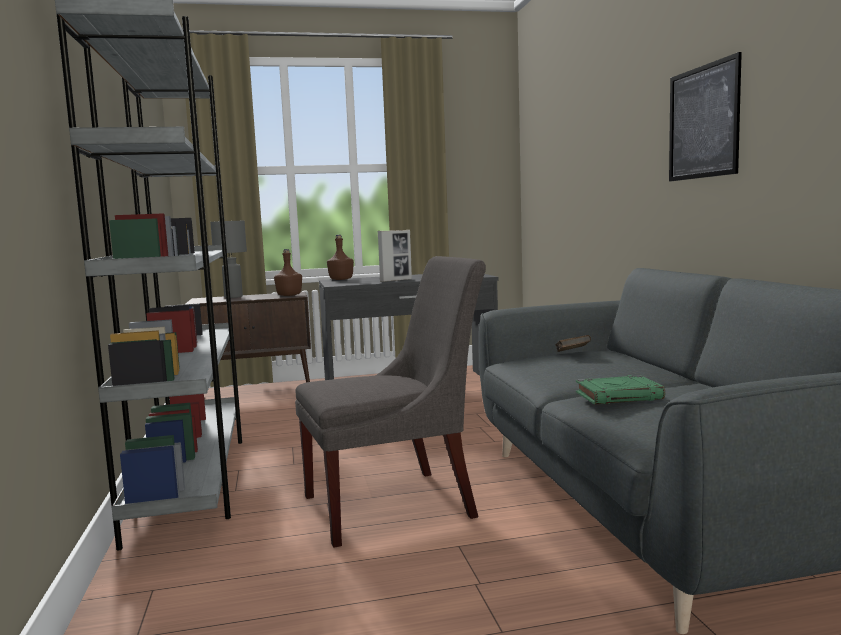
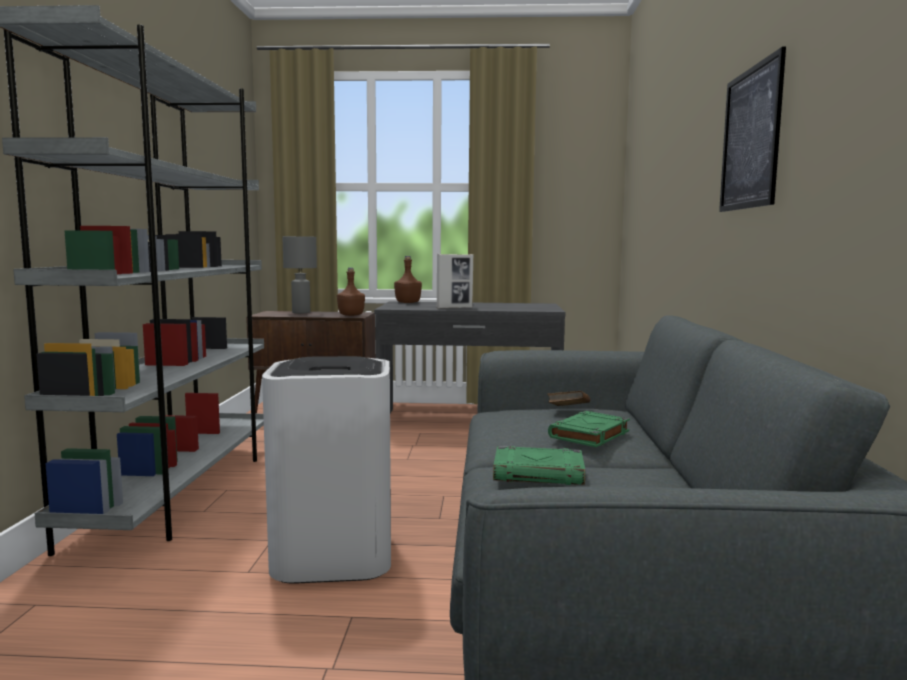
camera: 15 degrees right, 0 degrees up
(396, 505) = (334, 555): grey chair -> white trash can
(615, 368) = (589, 435): none -> green book

